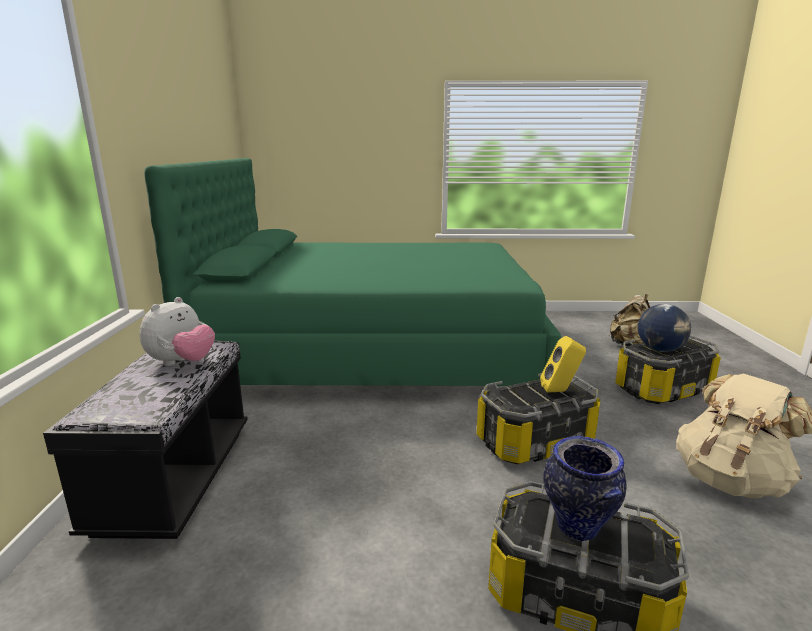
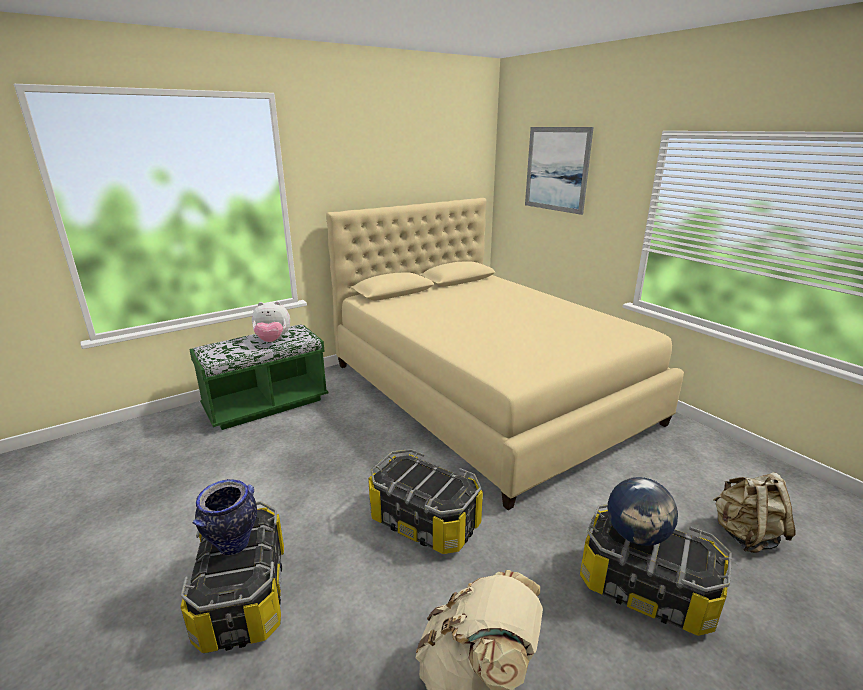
camera: 55 degrees right, 5 degrees up
(175, 478) = (266, 404): black bench -> green bench
(334, 121) = (556, 169): none -> picture
(373, 351) = (486, 392): green bed -> beige bed
(560, 391) = (440, 489): yellow speaker -> none

